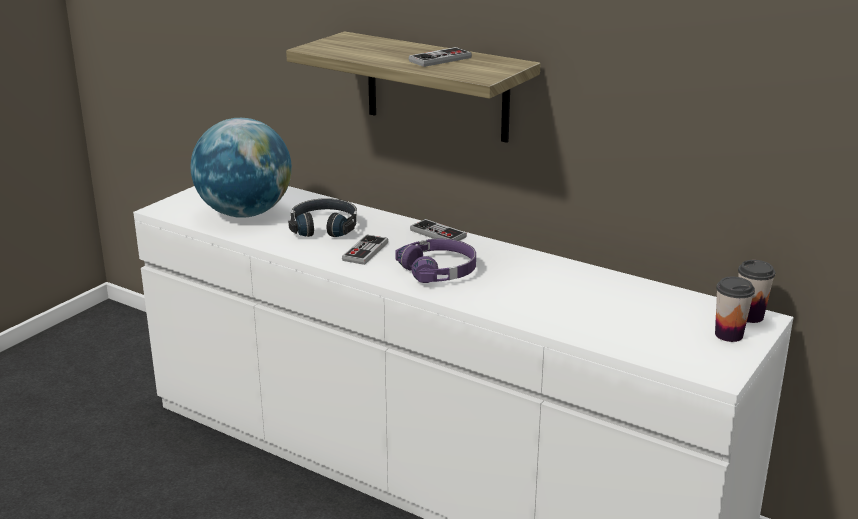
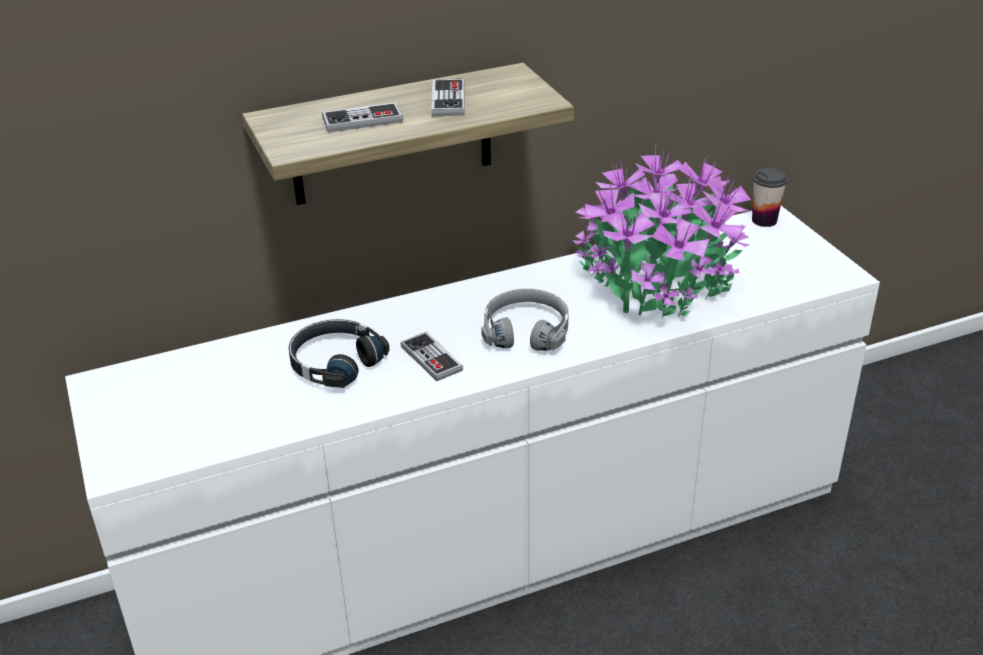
camera: 55 degrees left, 10 degrees up
(245, 213) = (222, 406): globe -> none
(438, 234) = (441, 299): game controller -> game controller (362, 120)
(439, 270) = (526, 330): purple headphones -> grey headphones
(571, 297) = (655, 284): none -> potted plant
(729, 335) = (786, 242): cup -> none

